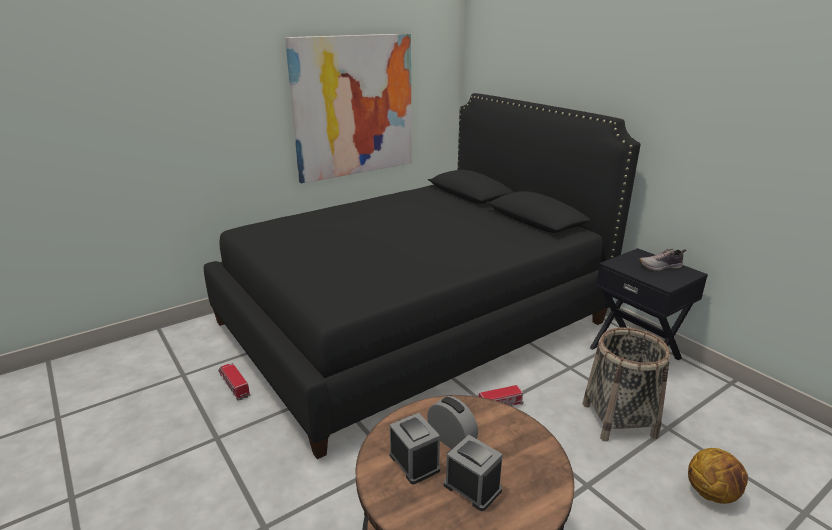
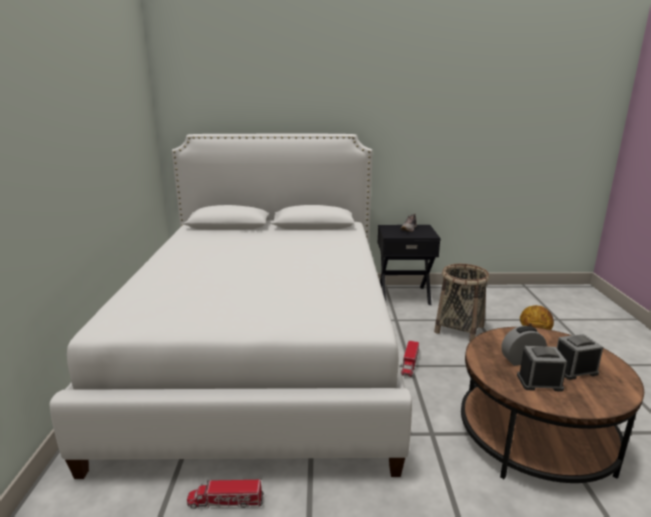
camera: 55 degrees left, 5 degrees down
(353, 107) = (105, 158): picture -> none
(412, 322) = (264, 353): black bed -> white bed

